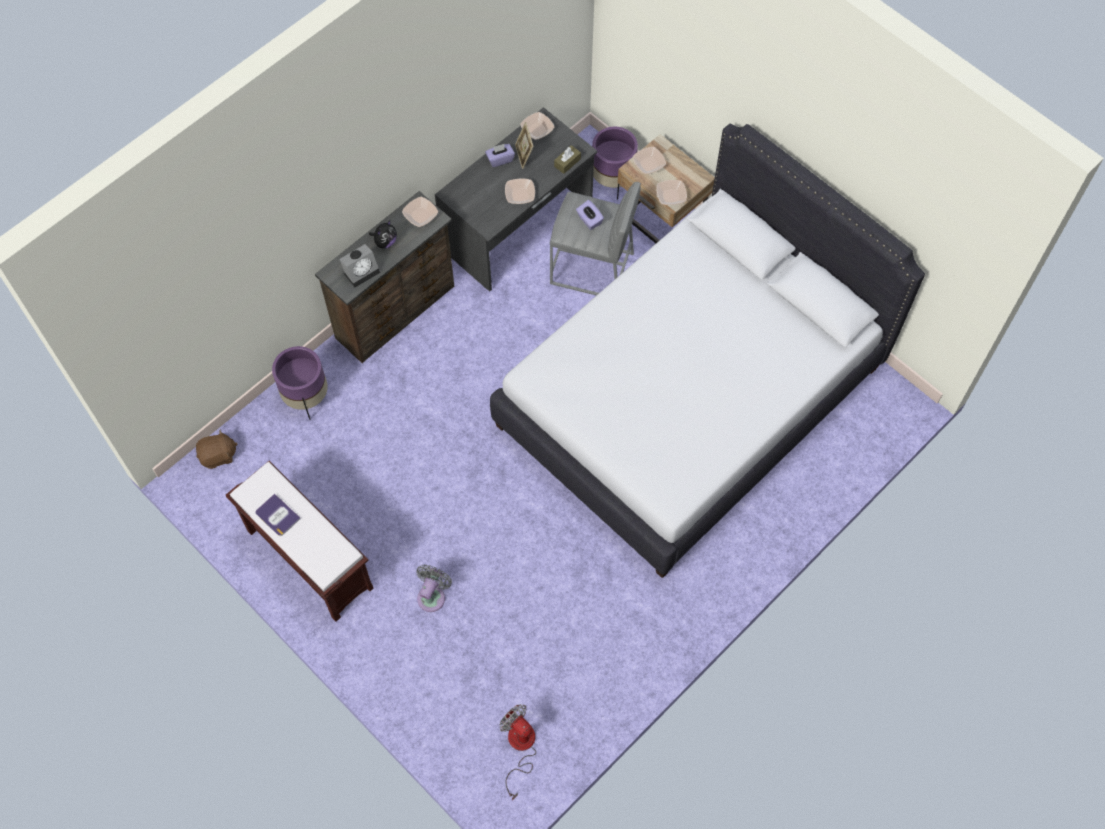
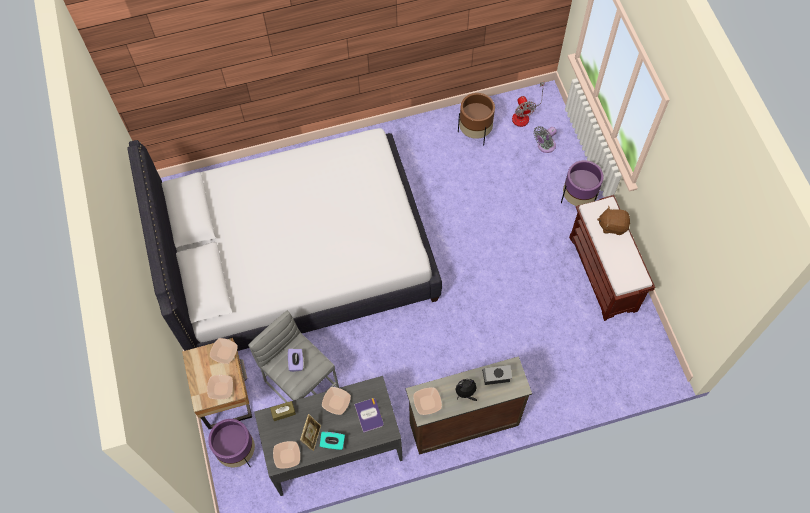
camera: 150 degrees left, 0 degrees up
(218, 456) = (639, 374): brown plush toy -> brown plush toy (612, 225)
(277, 515) = (625, 254): book -> book (369, 415)
(306, 397) = (559, 388): purple planter -> purple planter (578, 199)
(432, 595) = (534, 215): grey fan -> grey fan (544, 146)
(500, 159) = (332, 443): purple tissue box -> turquoise tissue box
(574, 681) = (475, 132): none -> brown planter

